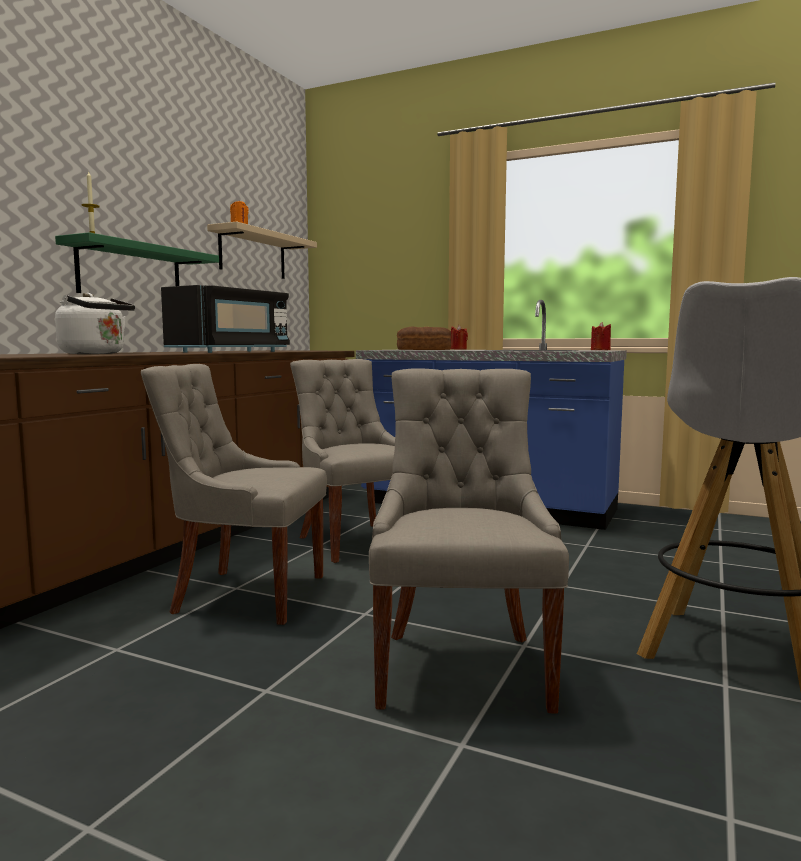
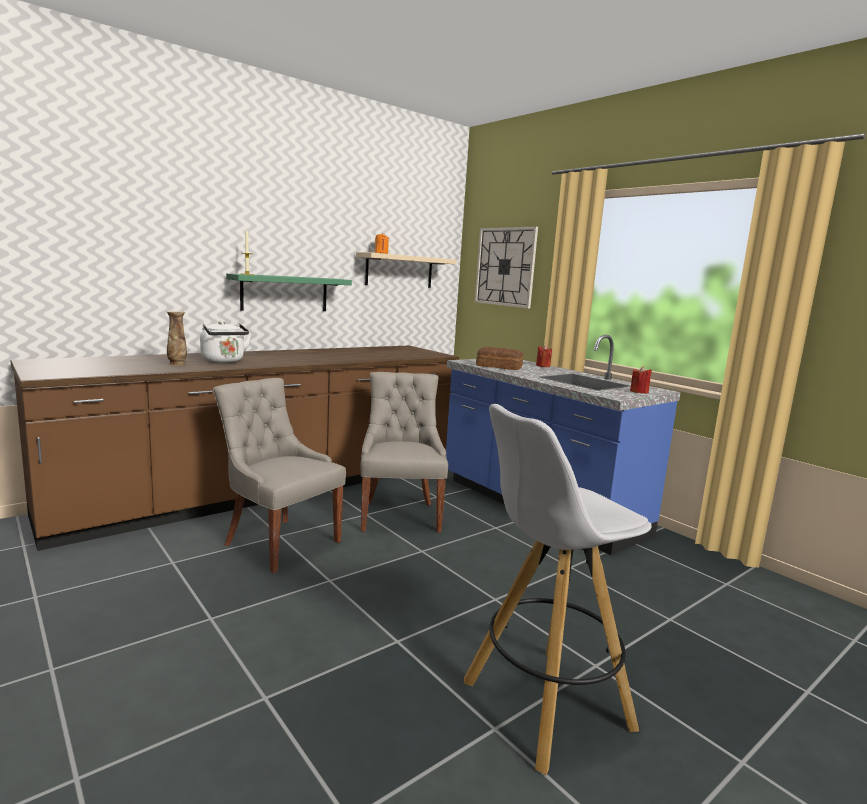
camera: 25 degrees right, 5 degrees up
(36, 355) = (177, 364): none -> vase
(232, 352) = (338, 358): black microwave -> none
(377, 248) = (505, 267): none -> wall clock
(461, 667) = (335, 643): grey chair -> none

